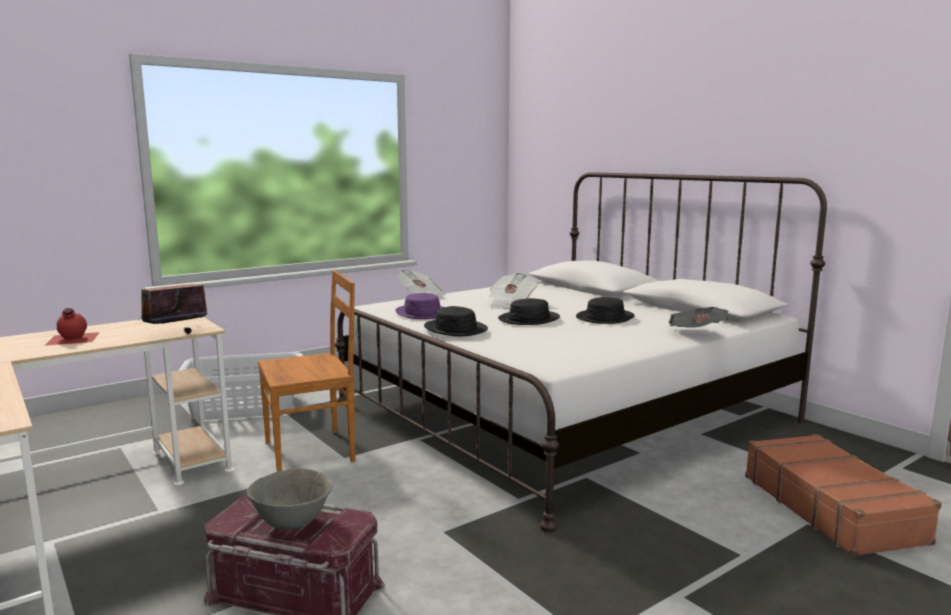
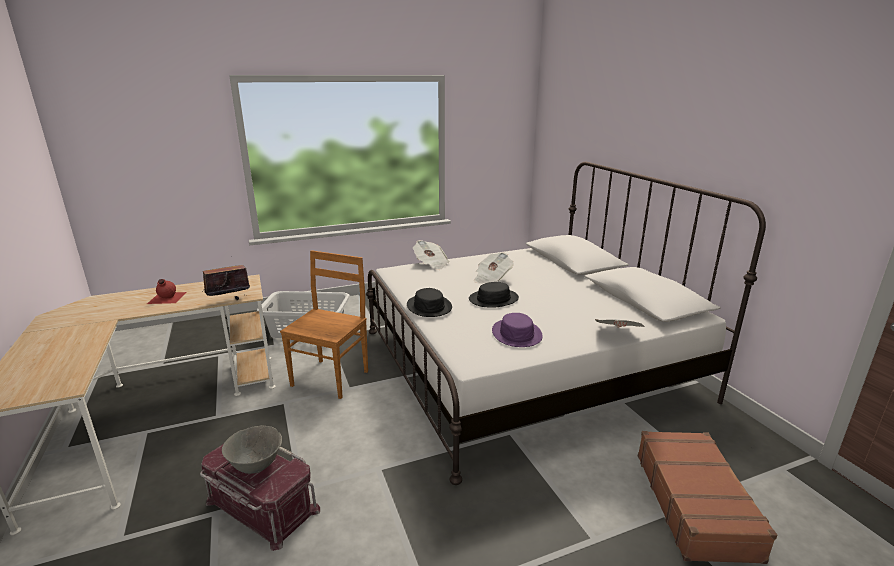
camera: 15 degrees right, 10 degrees up
(312, 451) = (331, 377): brown chair -> brown chair turned 60 degrees counterclockwise
(422, 313) = (419, 283): purple hat -> purple hat (517, 334)
(604, 317) = (554, 303): black hat -> none

